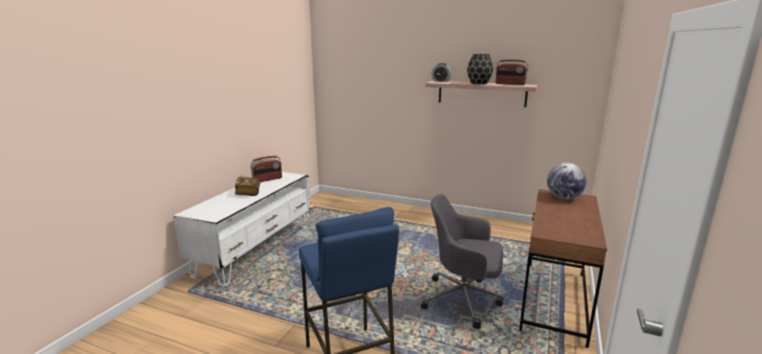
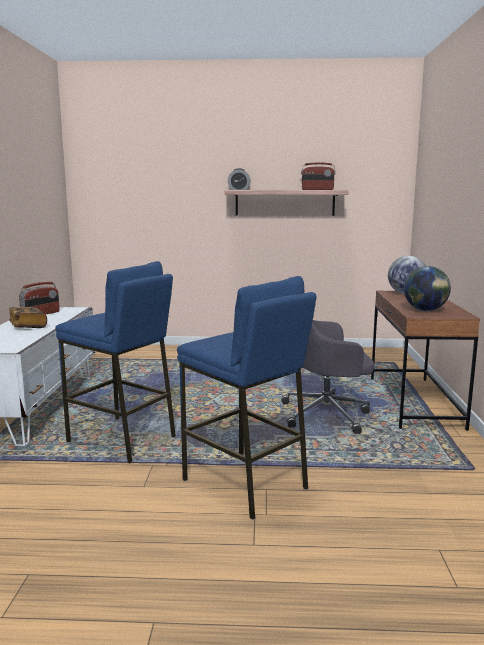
camera: 20 degrees left, 5 degrees down
(290, 294) = (122, 439): none -> blue stool
(479, 83) = (285, 189): black vase -> none
(559, 227) = (425, 310): none -> globe

